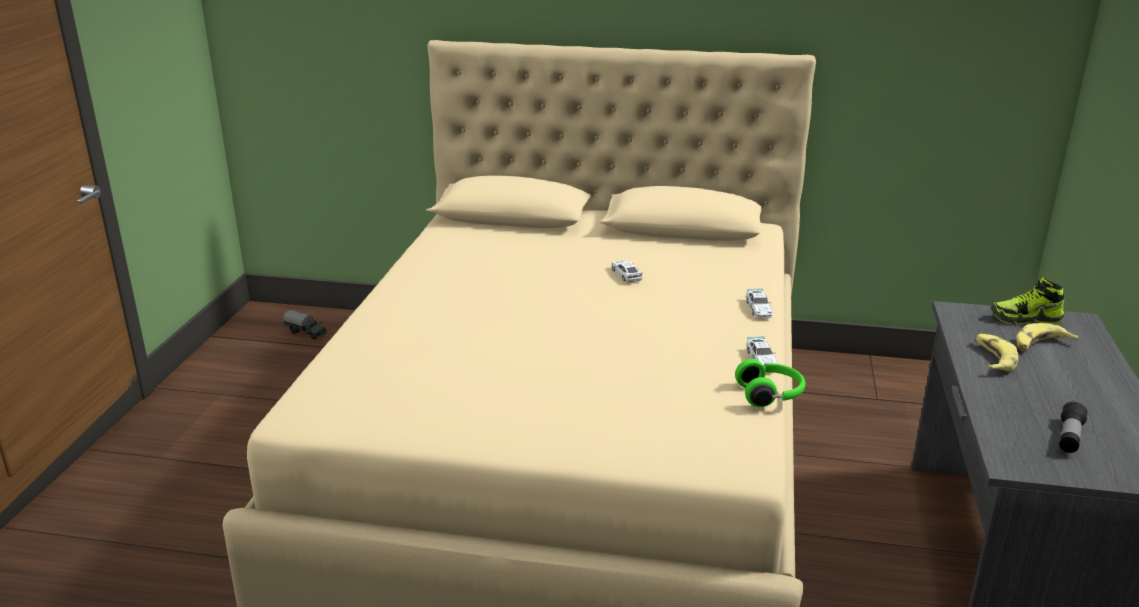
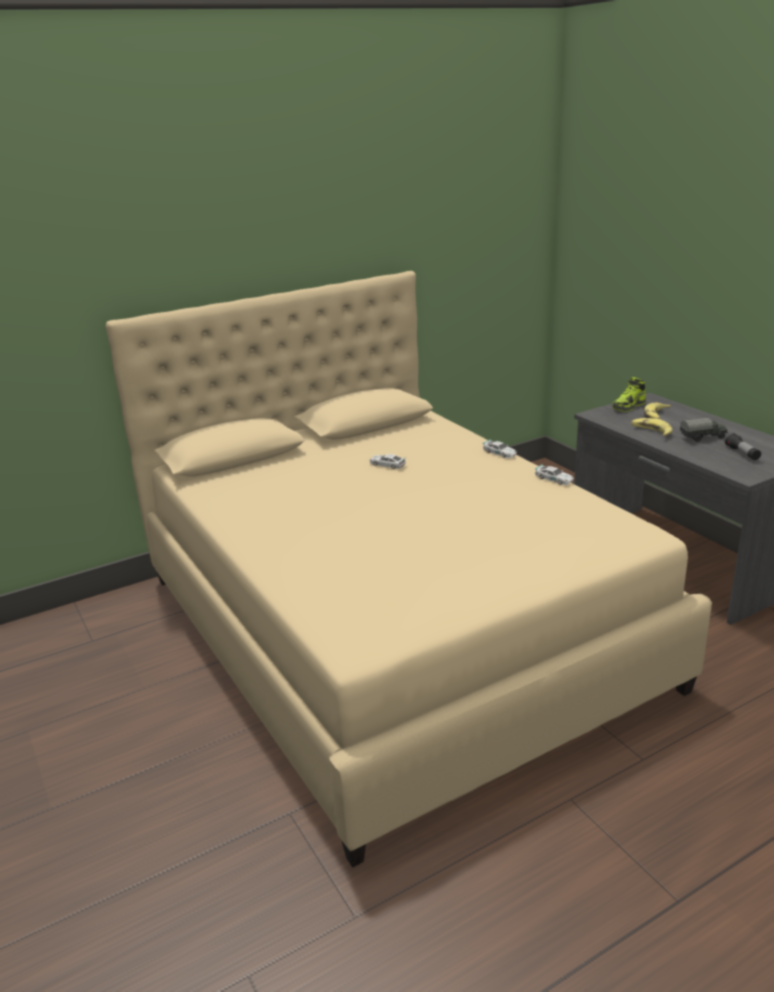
camera: 40 degrees left, 0 degrees up
(307, 333) = (35, 645): toy truck -> toy truck (703, 437)
(770, 394) = (593, 494): green headphones -> none

